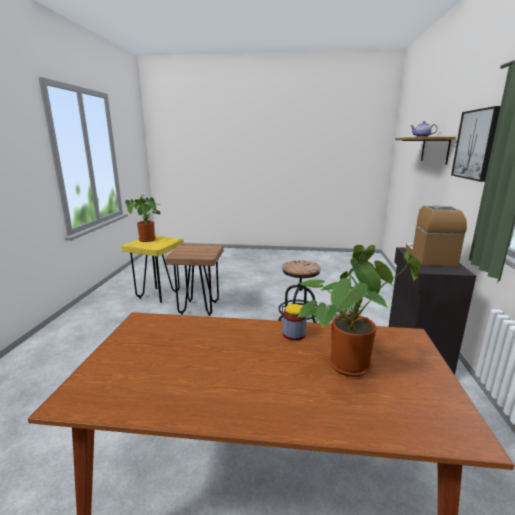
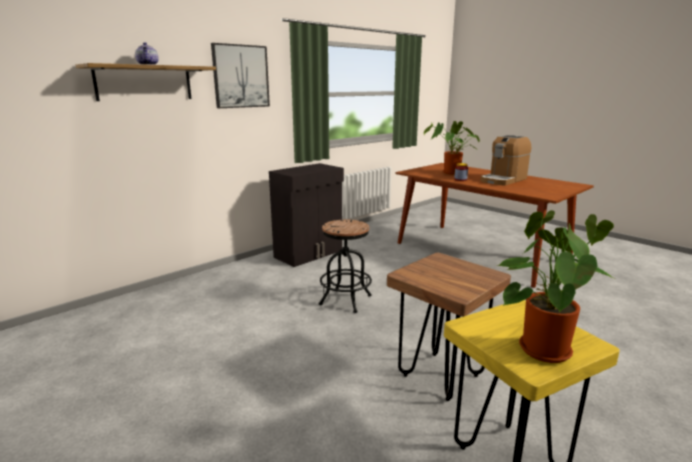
camera: 140 degrees left, 0 degrees up
(429, 257) = (302, 169): coffee machine -> coffee machine (503, 180)

